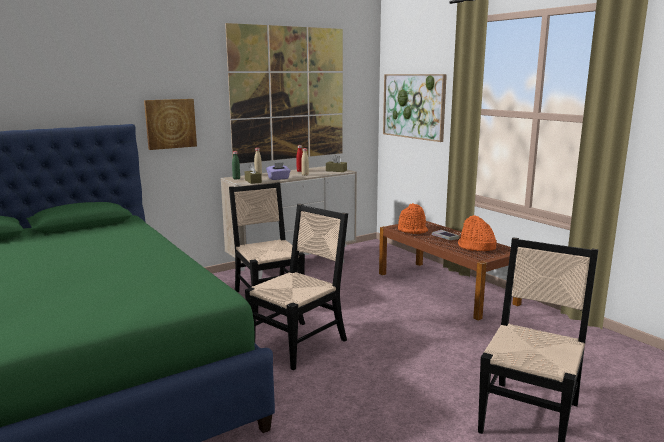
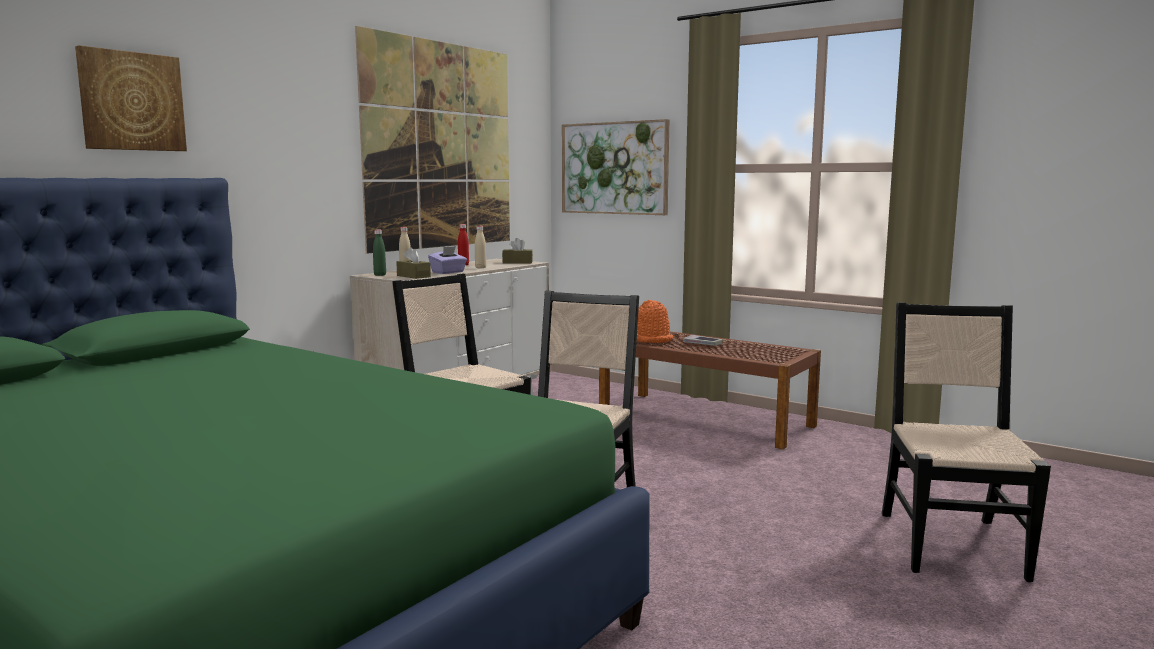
camera: 20 degrees left, 5 degrees down
(170, 123) = (275, 182): picture -> picture (131, 101)
(476, 247) = (756, 350): orange hat -> none

